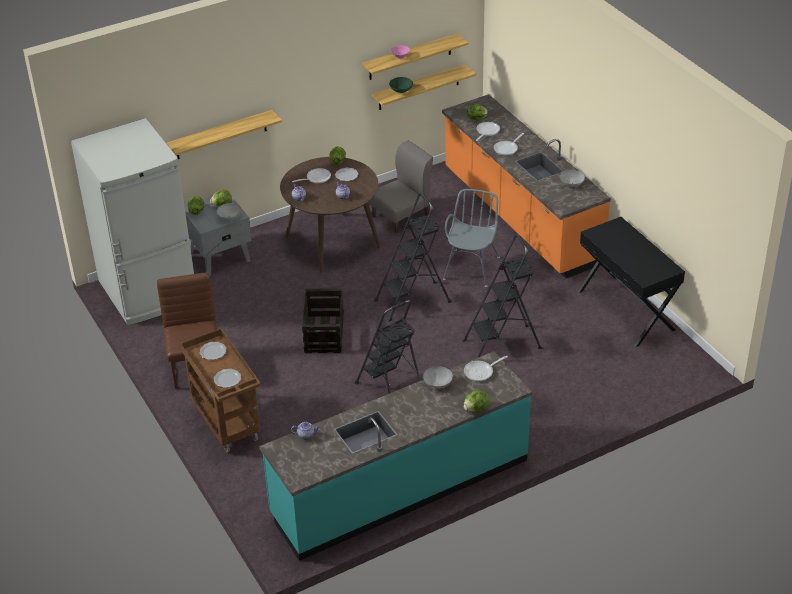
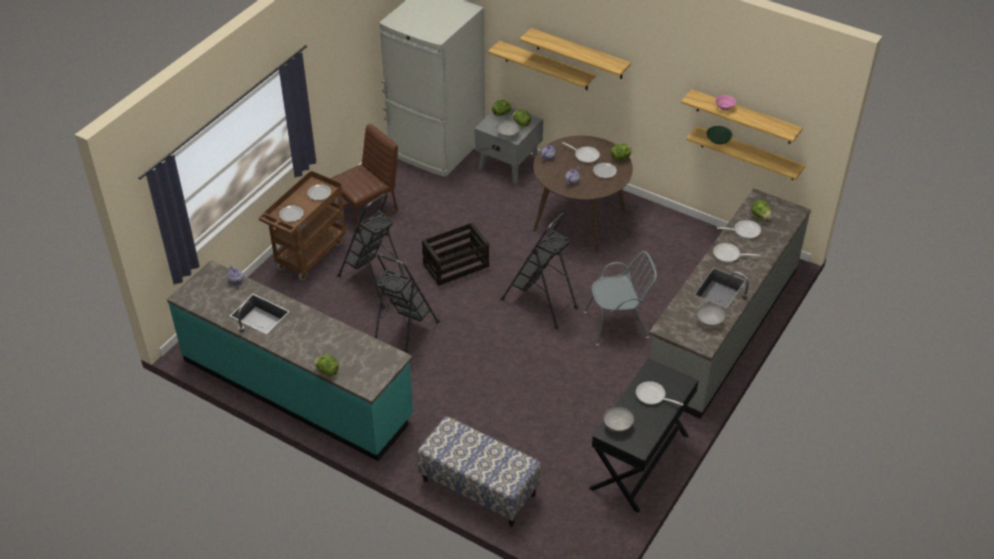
camera: 60 degrees right, 5 degrees up
(253, 100) = (579, 54): none -> shelf
(401, 216) = (653, 249): grey chair -> none
(438, 384) = (344, 335): grey bowl -> grey bowl (617, 426)
(481, 372) = (378, 357): frying pan -> frying pan (653, 396)
(503, 343) = (524, 387): step ladder -> step ladder (374, 283)
(520, 216) = (722, 329): orange counter -> grey counter
(596, 408) = (478, 488): none -> bench

